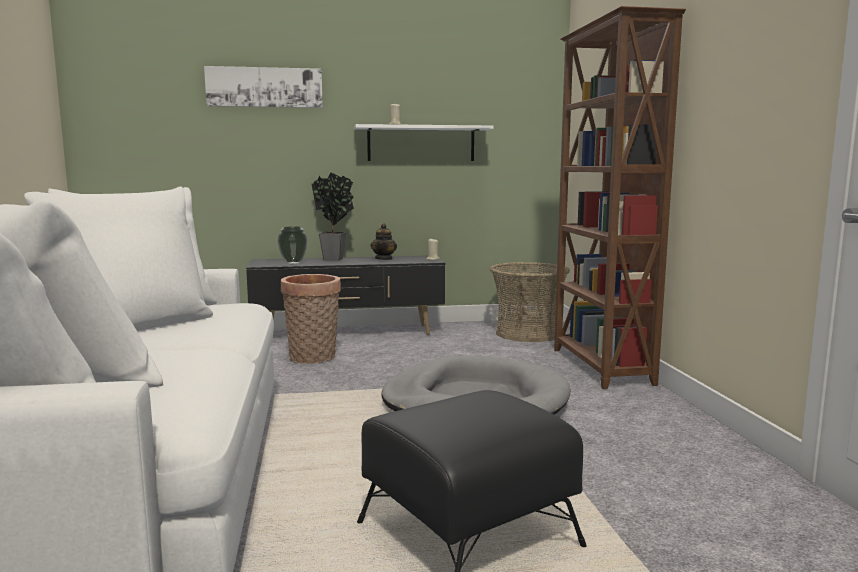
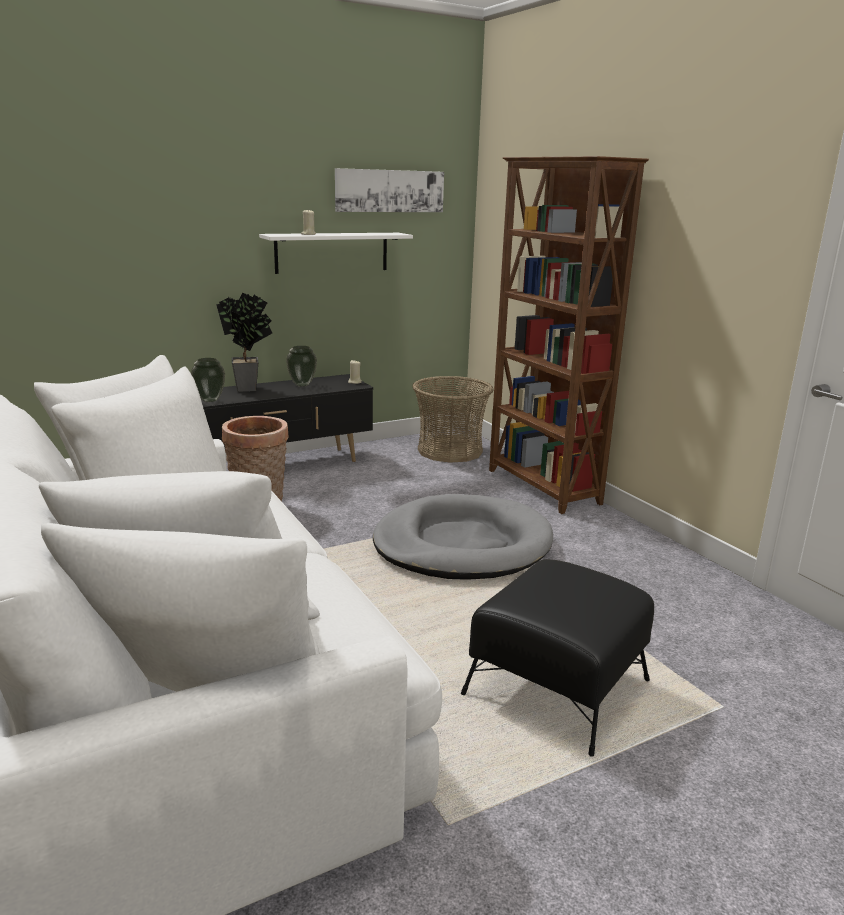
camera: 20 degrees left, 10 degrees up
(264, 87) = (152, 189): picture -> picture (389, 191)
(384, 259) = (302, 384): teapot -> vase

